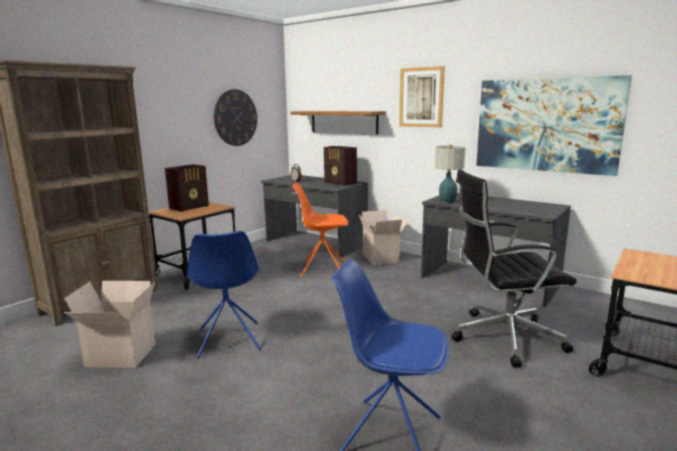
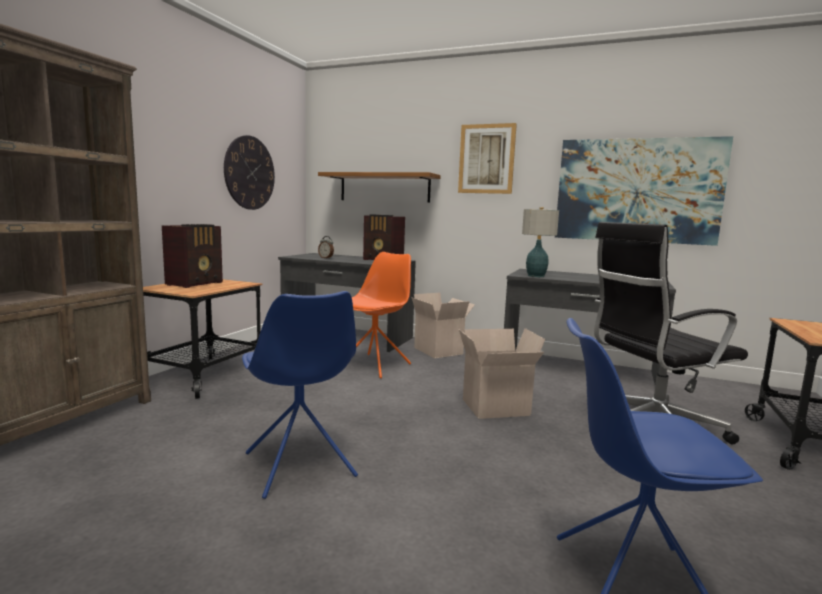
camera: 15 degrees left, 5 degrees down
(119, 356) = (121, 510): cardboard box -> cardboard box (495, 408)
(322, 269) = (375, 365): orange chair -> orange chair turned 135 degrees clockwise

